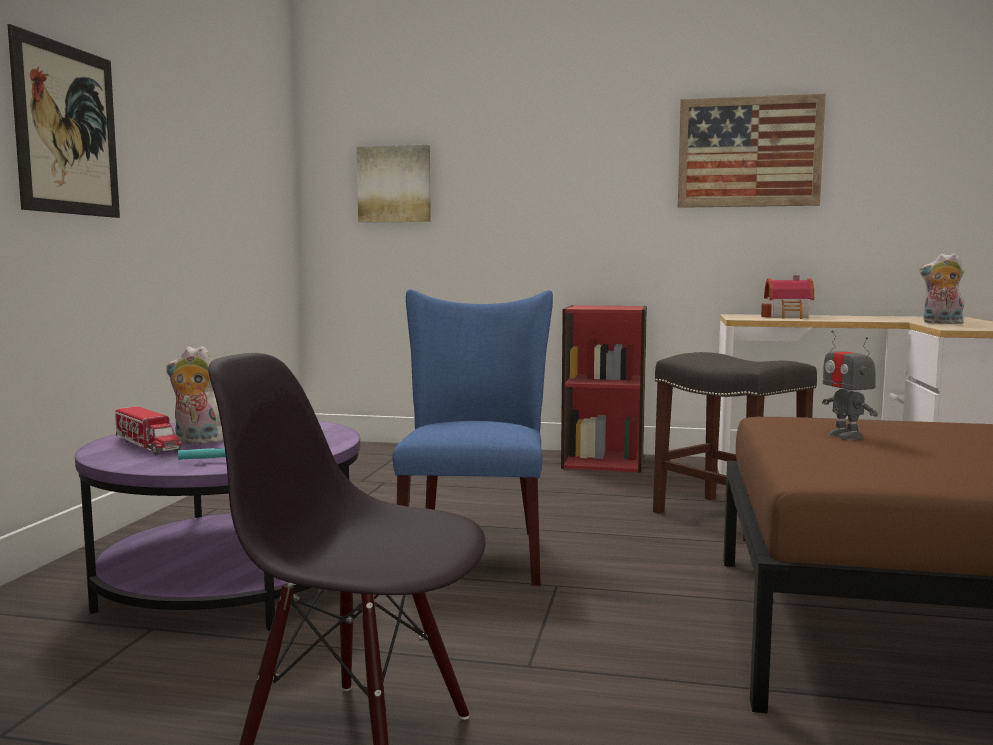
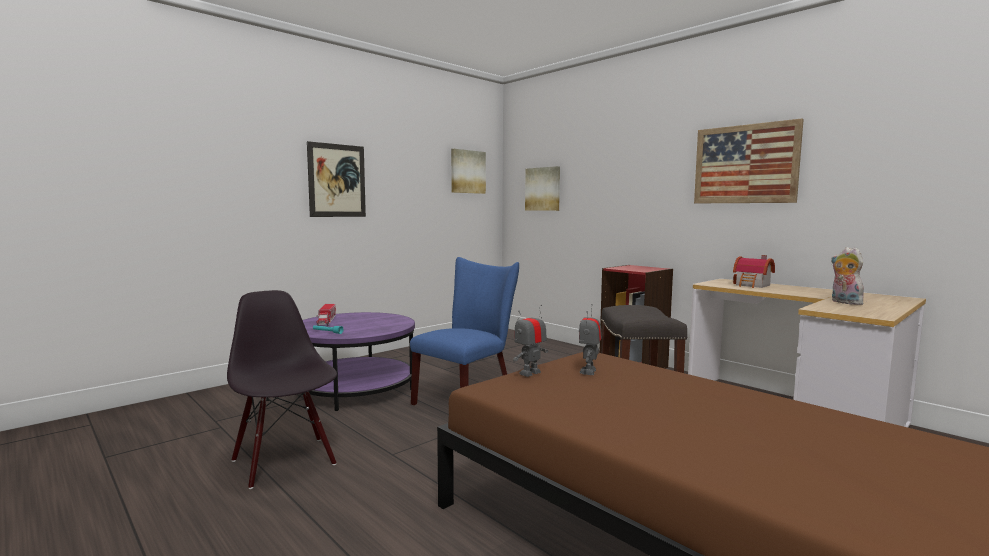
camera: 35 degrees right, 0 degrees up
(196, 441) = (344, 322): plush toy -> none
(257, 144) = (467, 171): none -> picture
(803, 449) = (530, 373): none -> toy robot

